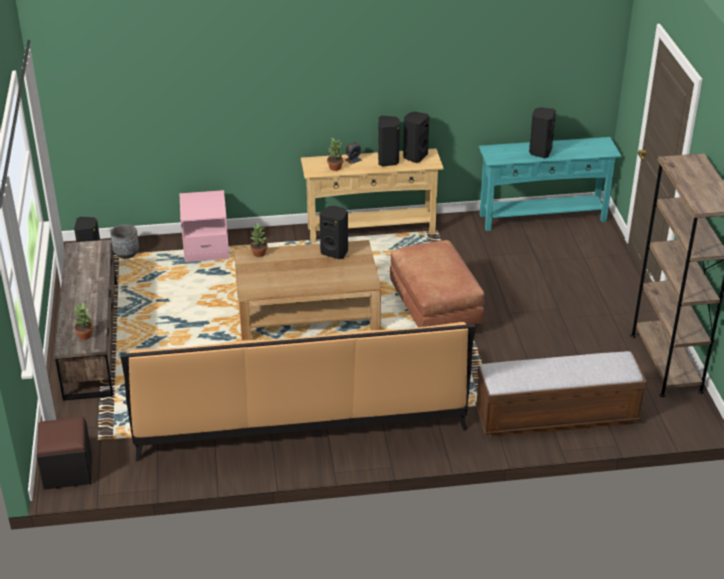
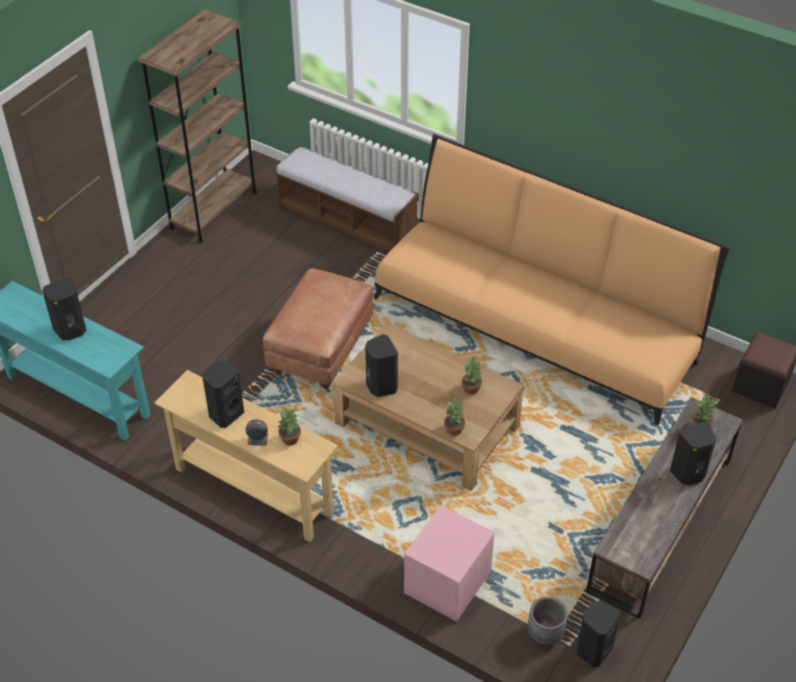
camera: 140 degrees left, 10 degrees up
(272, 279) = (471, 389): none -> potted plant
(414, 156) = (192, 403): black speaker -> black speaker (688, 473)

